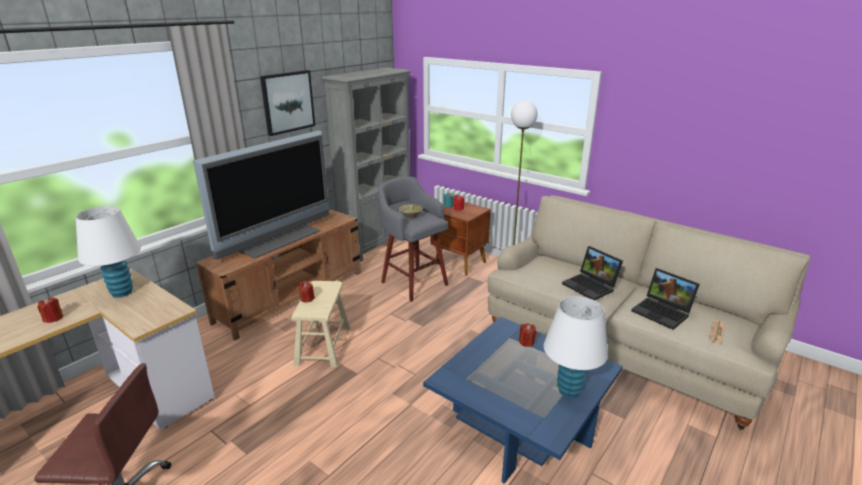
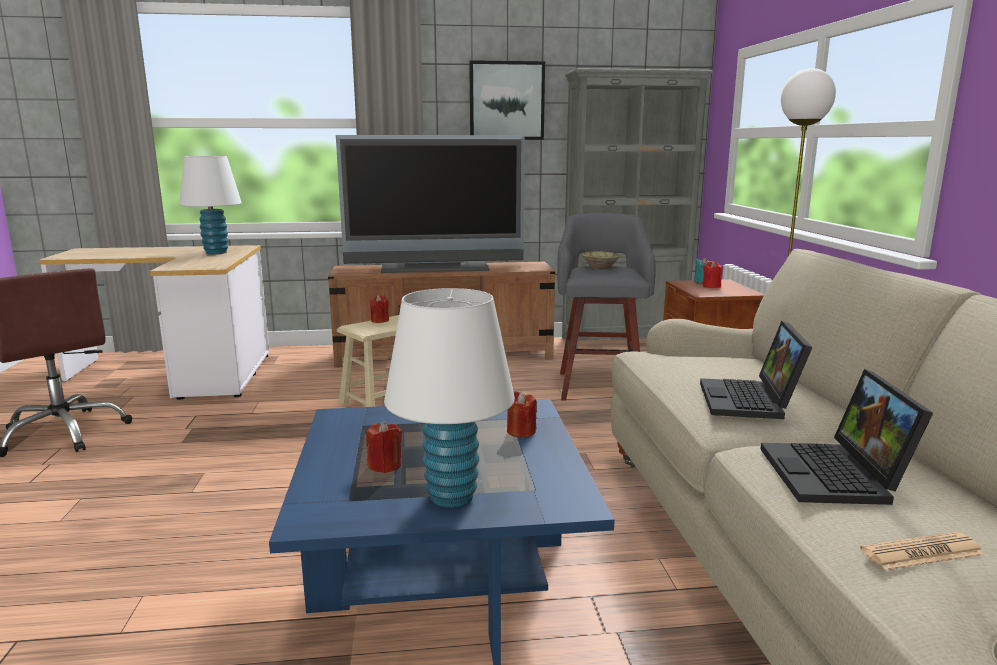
camera: 45 degrees right, 10 degrees down
(53, 318) = (149, 253): red candle -> red candle (385, 465)

